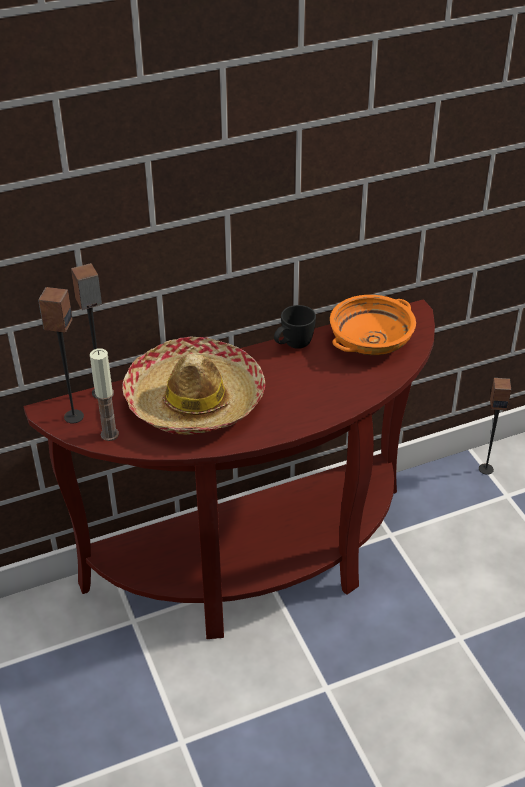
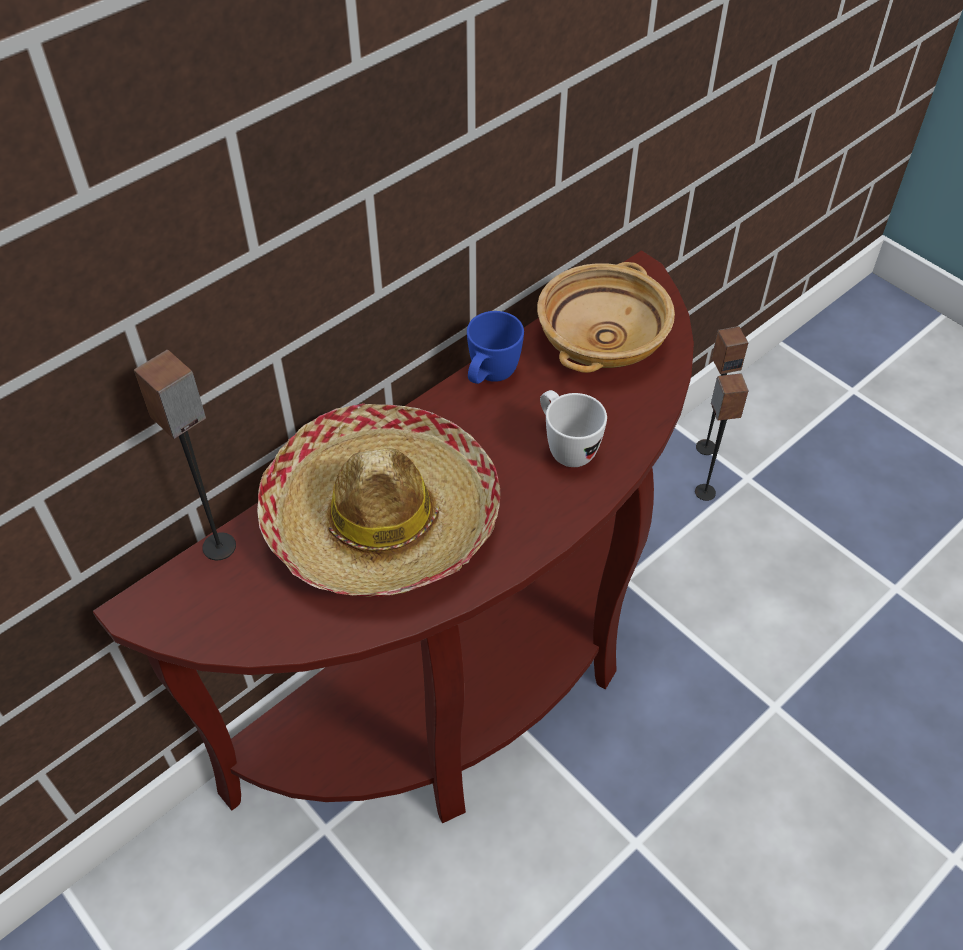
camera: 20 degrees left, 10 degrees up
(73, 416) = (190, 607): speaker -> speaker (704, 492)
(109, 434) = (268, 624): candle -> none
(292, 346) = (489, 378): black mug -> blue mug
(318, 390) = (565, 447): none -> white mug
(371, 341) = (601, 339): orange bowl -> beige bowl

